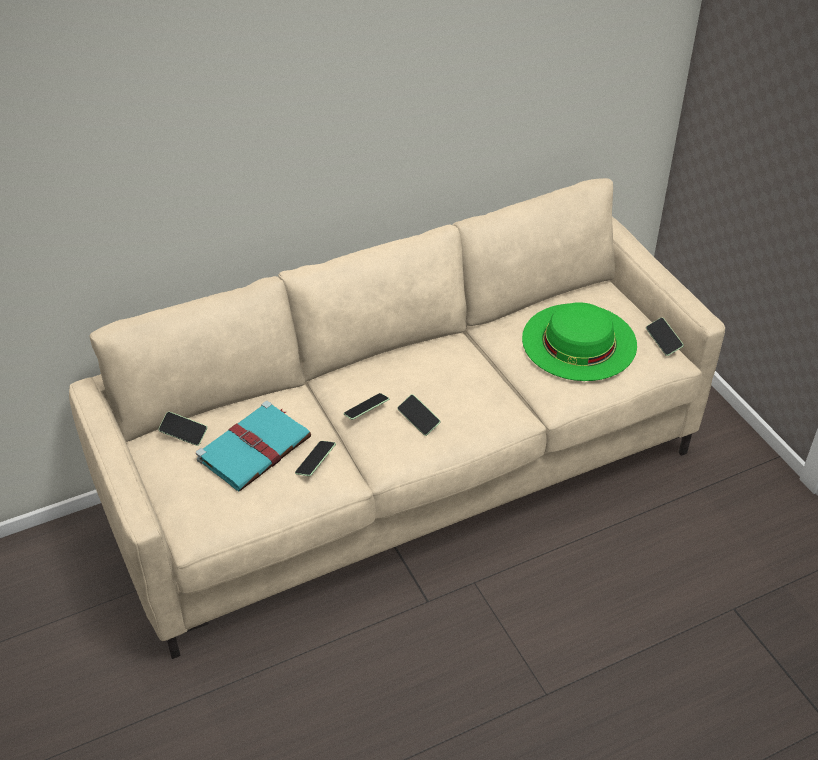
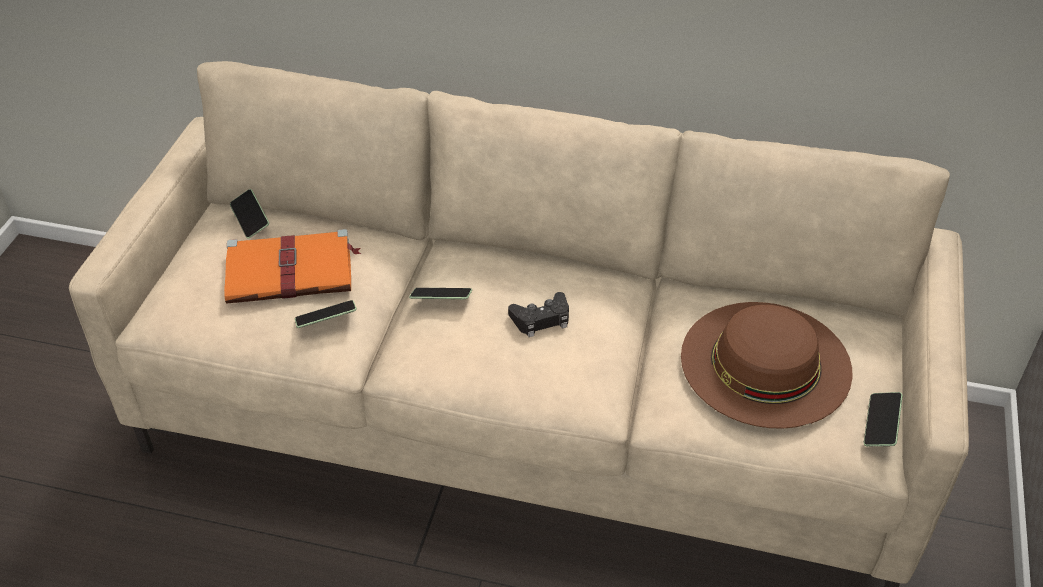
camera: 40 degrees right, 0 degrees up
(255, 448) = (292, 271): turquoise book -> orange book
(418, 419) = (482, 340): phone -> none
(437, 388) = (541, 319): none -> black game controller
(579, 341) = (765, 363): green hat -> brown hat

